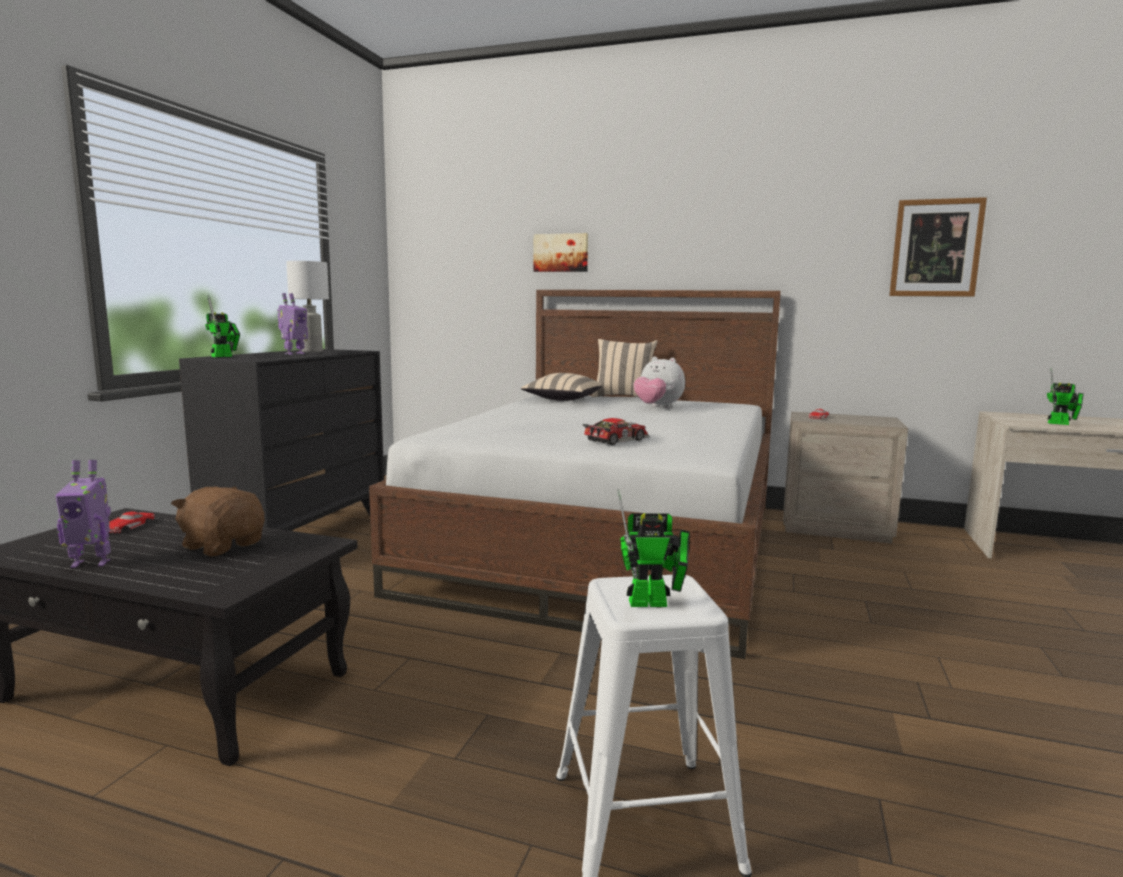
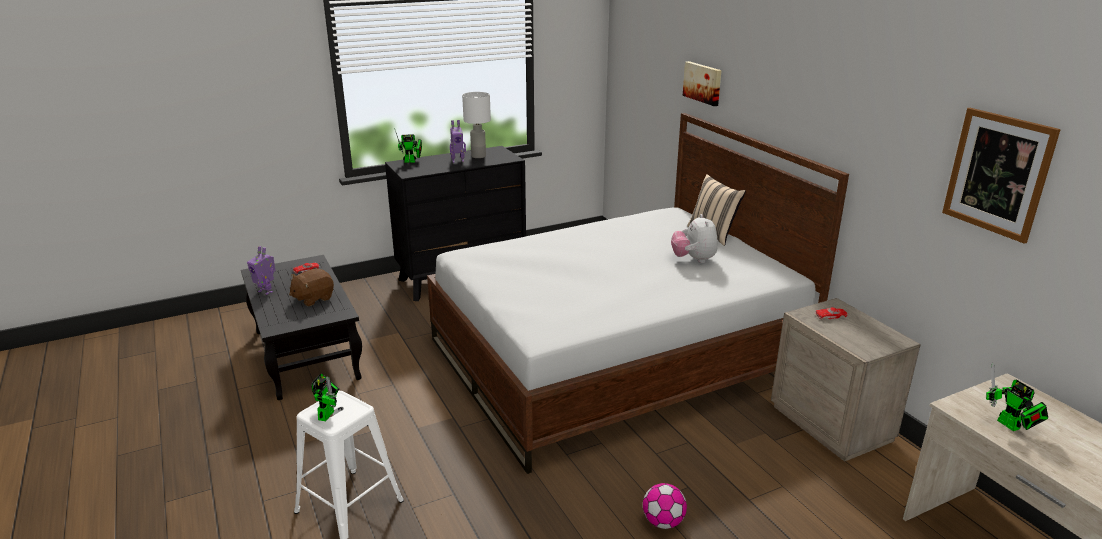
camera: 45 degrees right, 15 degrees up
(223, 545) = (313, 298): brown plush toy -> brown plush toy turned 120 degrees counterclockwise
(562, 400) = (650, 226): beige pillow -> none
(614, 440) = (542, 296): toy car -> none
(654, 603) = (327, 413): toy robot -> toy robot turned 120 degrees counterclockwise
(913, 632) = (663, 522): none -> football

